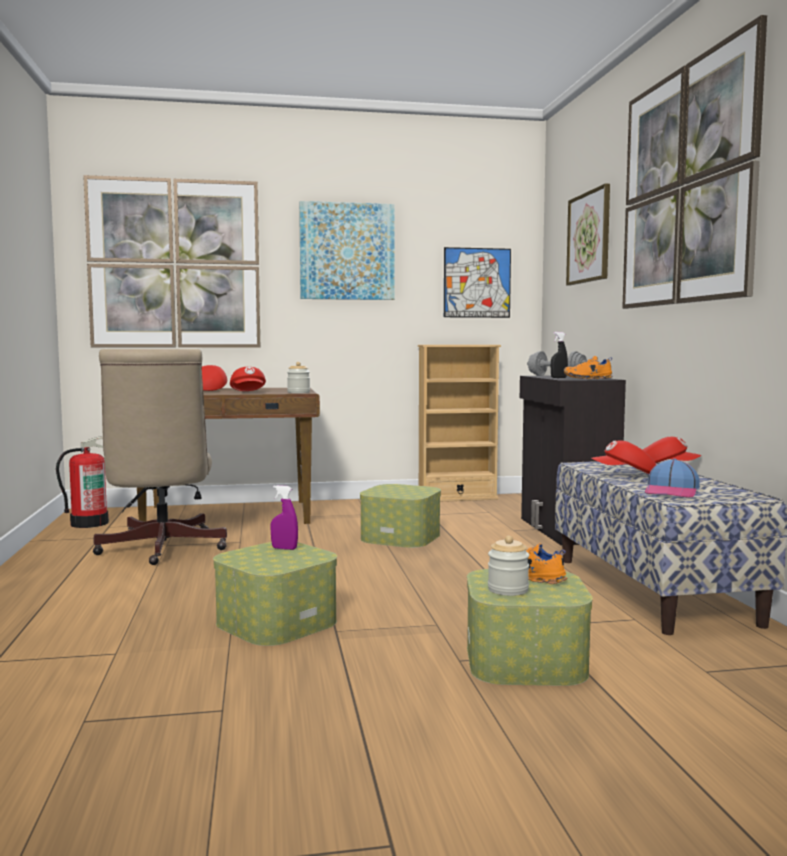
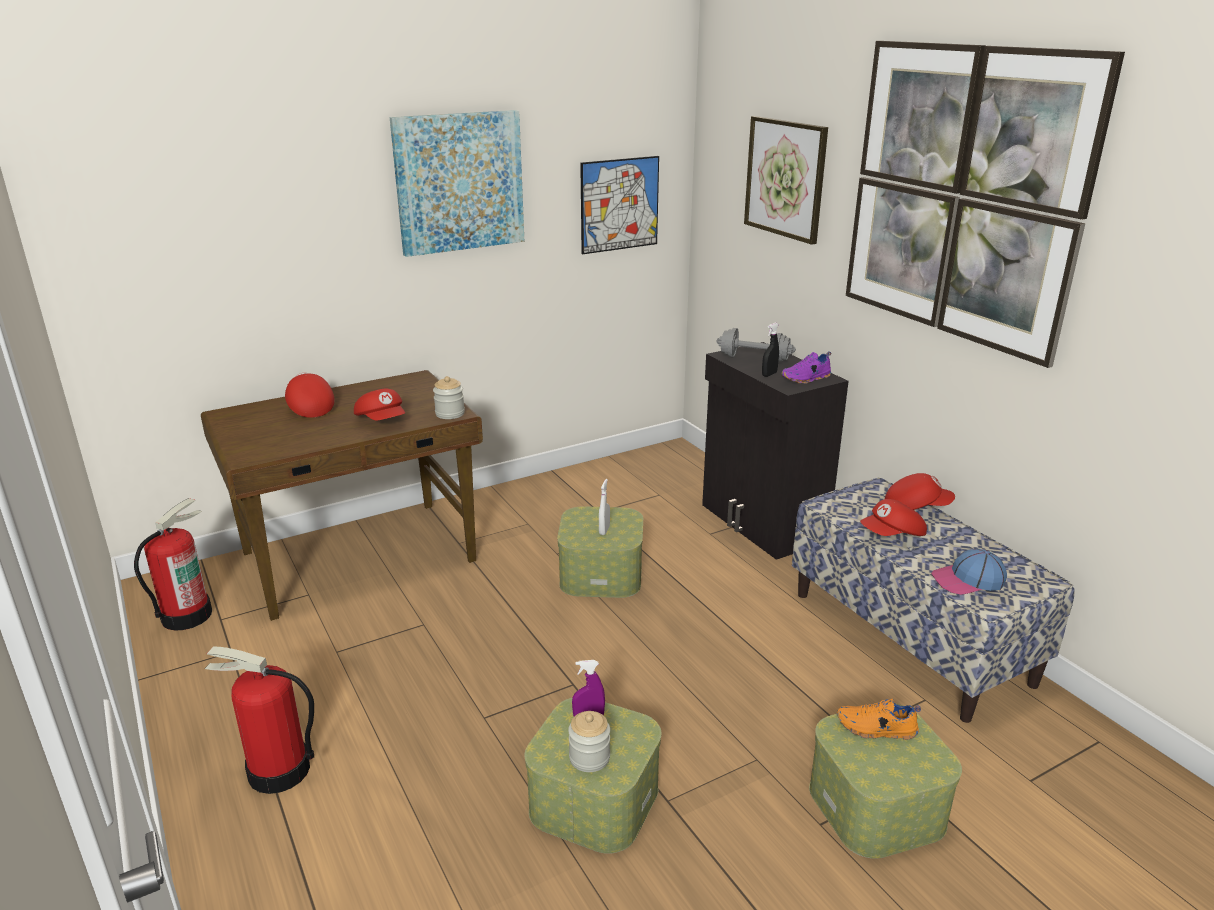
camera: 20 degrees left, 20 degrees up
(68, 581) = (278, 771): none -> fire extinguisher
(160, 550) = (338, 666): beige office chair -> none
(175, 264) = (219, 229): picture -> none
(401, 492) = (604, 530): none -> white spray bottle
(457, 498) = (604, 465): beige bookcase -> none
(508, 590) = (877, 763): jar -> jar (589, 758)
(588, 378) = (806, 379): orange shoe -> purple shoe
(672, 491) = (968, 580): cap -> cap turned 75 degrees clockwise

